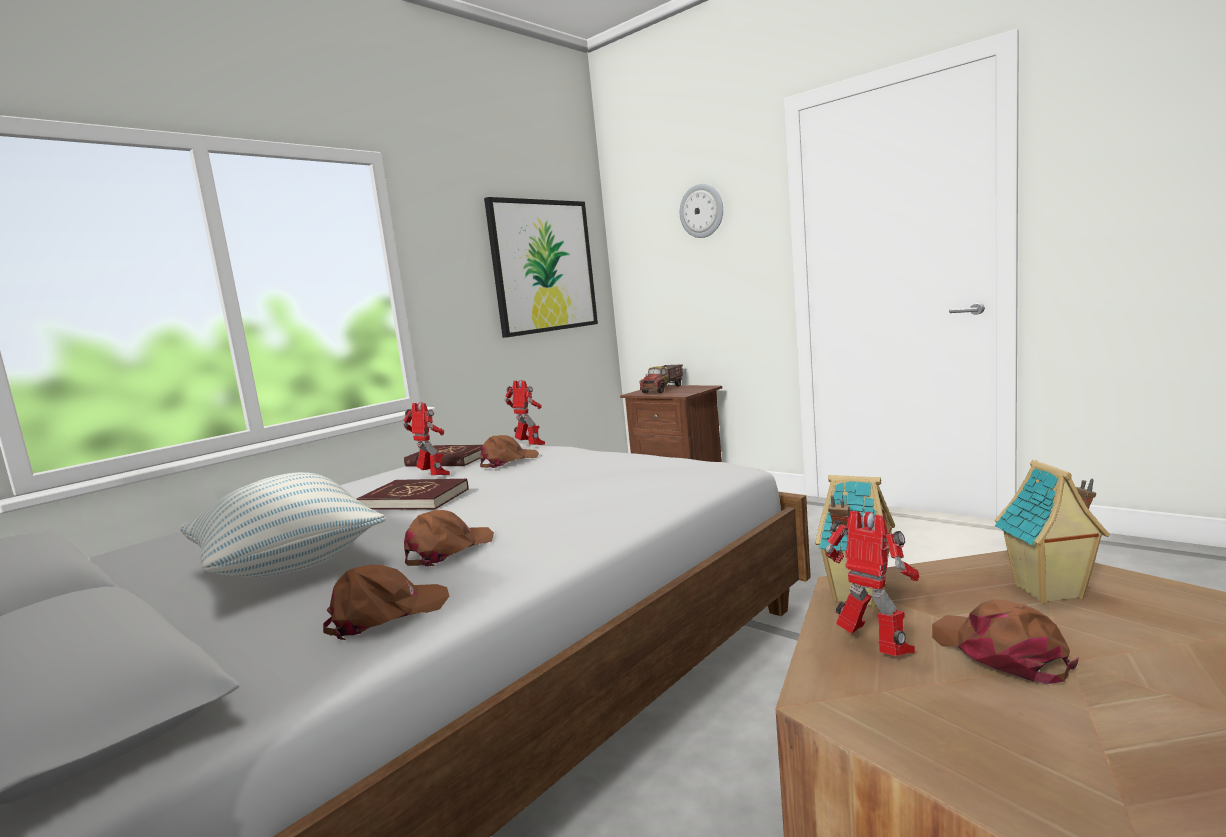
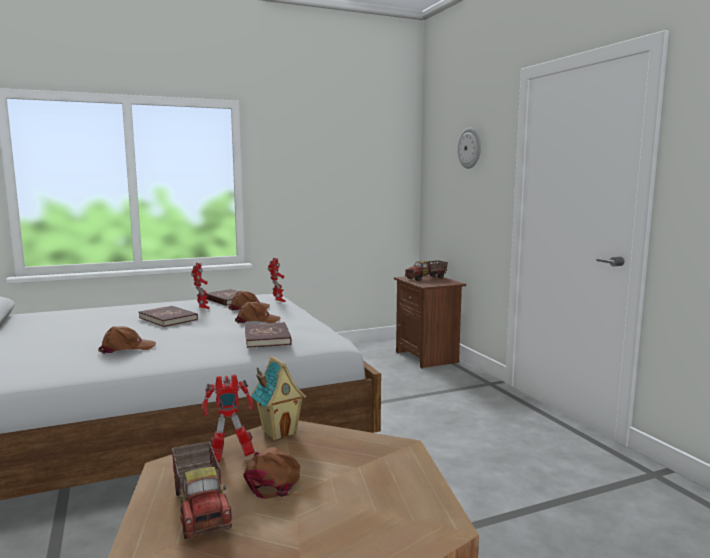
camera: 25 degrees right, 0 degrees up
(289, 566) = (68, 338): pillow -> none
(386, 614) = (55, 369): brown cap -> brown cap (257, 321)
(543, 266) = (357, 177): picture -> none
(643, 481) = (267, 338): none -> red book
(875, 649) = (230, 457): toy robot -> toy robot turned 90 degrees clockwise
(1018, 733) = (201, 507): none -> toy truck
(1049, 592) = (366, 464): toy house -> none

